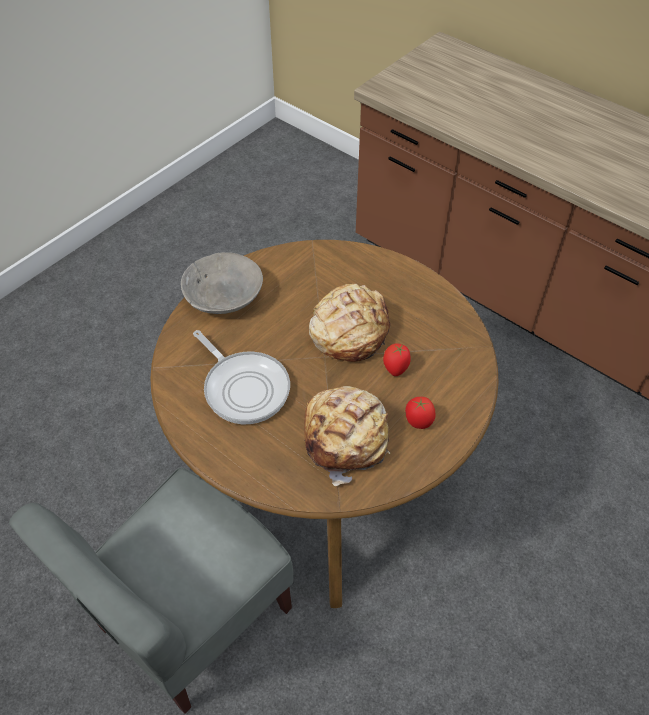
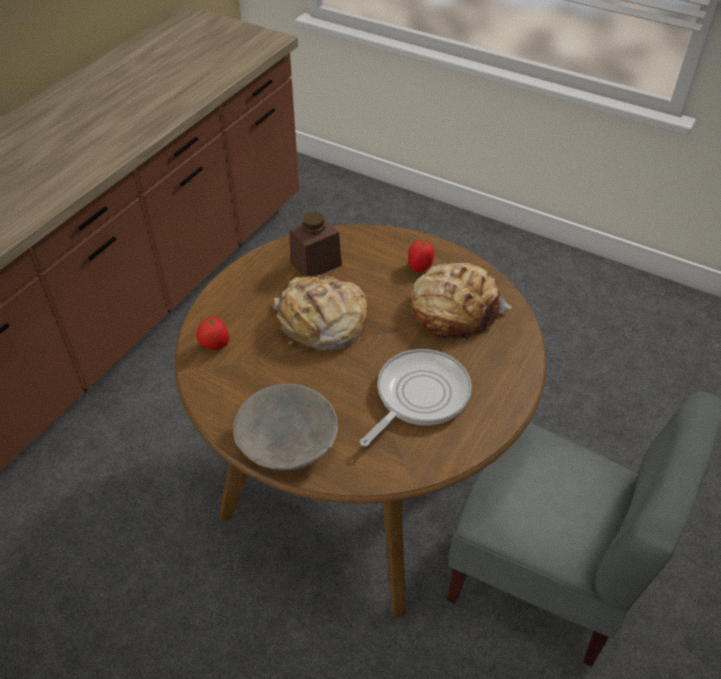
camera: 100 degrees left, 5 degrees down
(395, 368) = (363, 286): tomato -> tomato (215, 346)
(433, 336) = (316, 263): none -> brown jar

